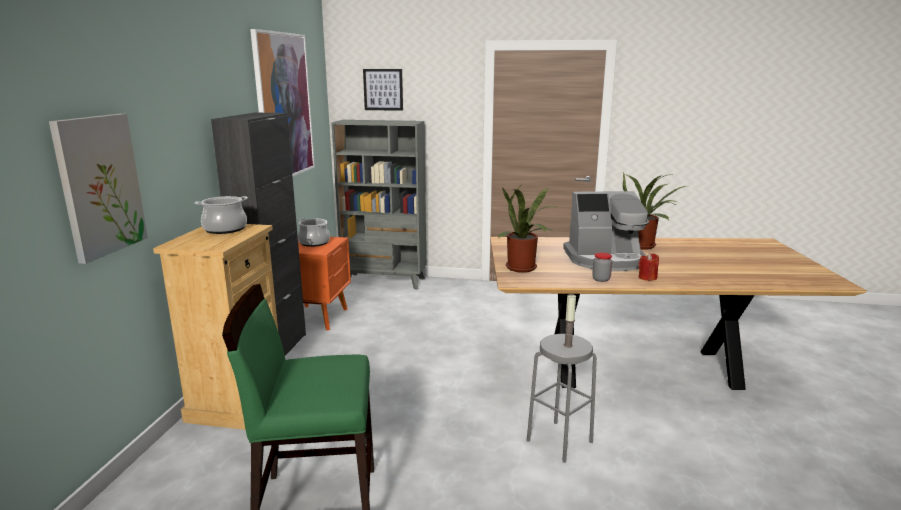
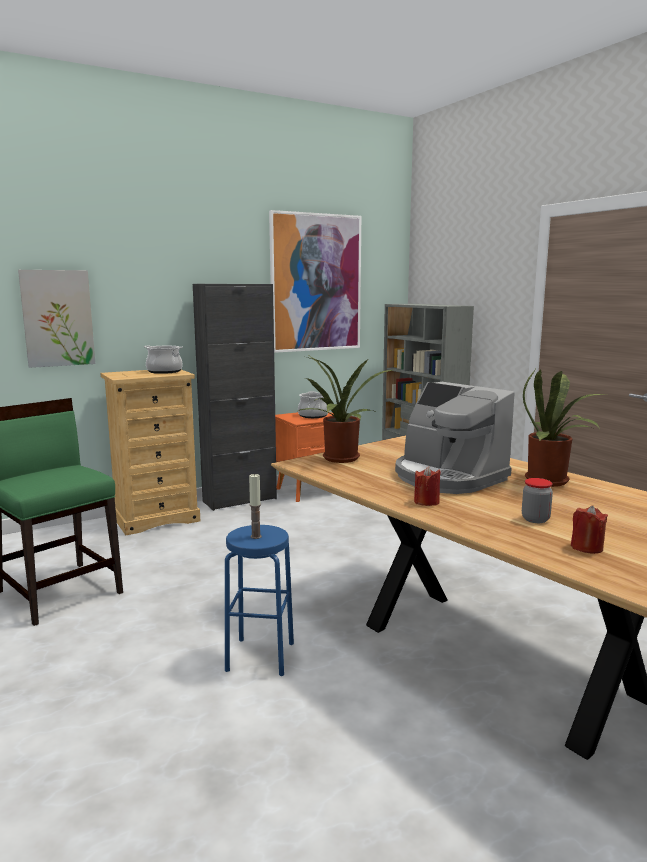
camera: 50 degrees right, 5 degrees down
(383, 89) = (447, 271): picture -> none
(559, 441) = (260, 656): grey stool -> blue stool
(601, 279) = (374, 487): jar -> jar (535, 519)
(752, 274) = (586, 547): none -> red candle

